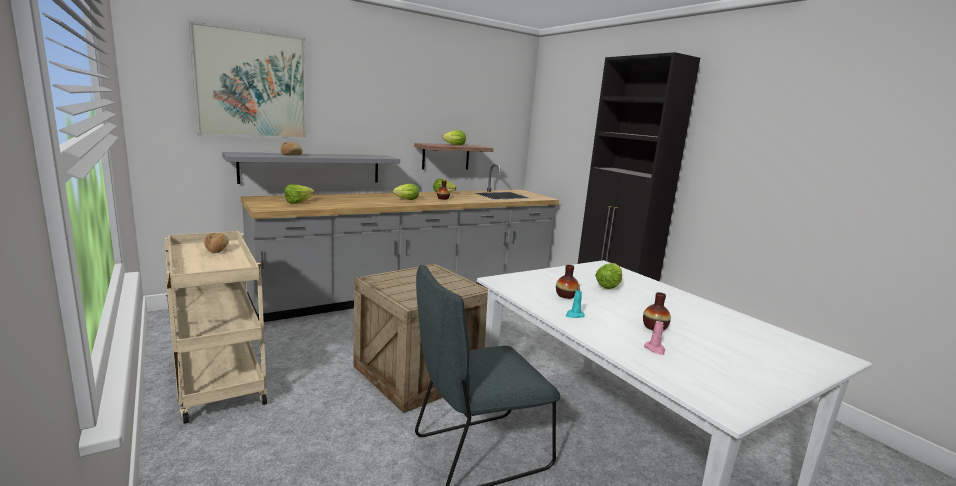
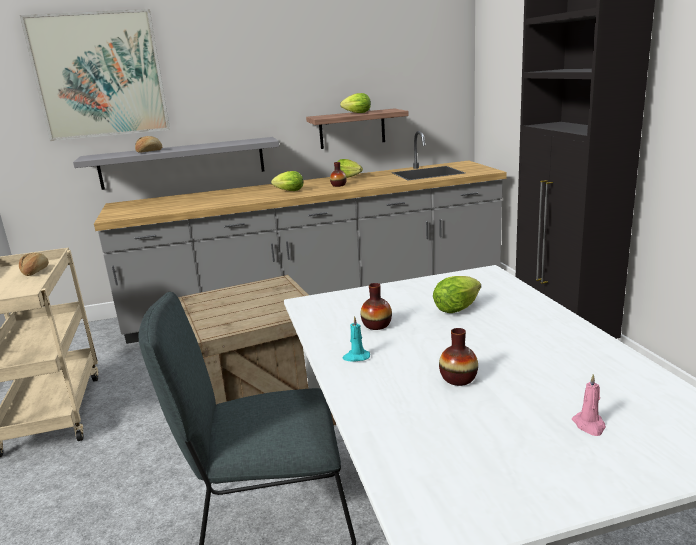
camera: 20 degrees right, 5 degrees up
(301, 202) = (160, 206): lettuce -> none
(655, 349) = (419, 416): pink candle -> pink candle (589, 425)

